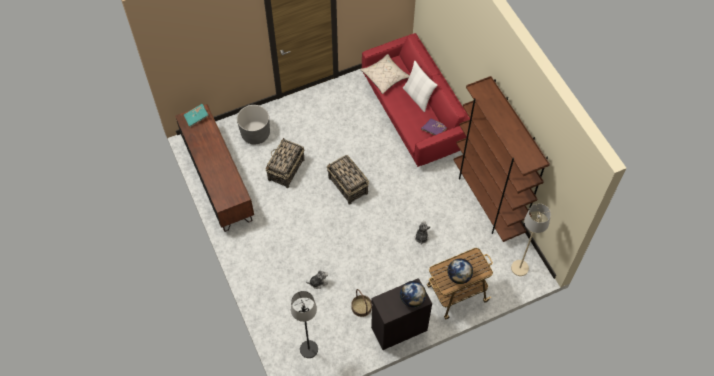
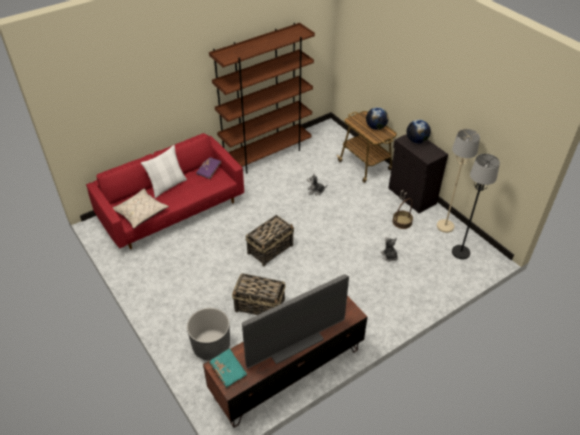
camera: 100 degrees left, 15 degrees down
(209, 159) = (294, 341): none -> television
(519, 268) = (328, 134): beige floor lamp -> beige floor lamp (445, 226)

